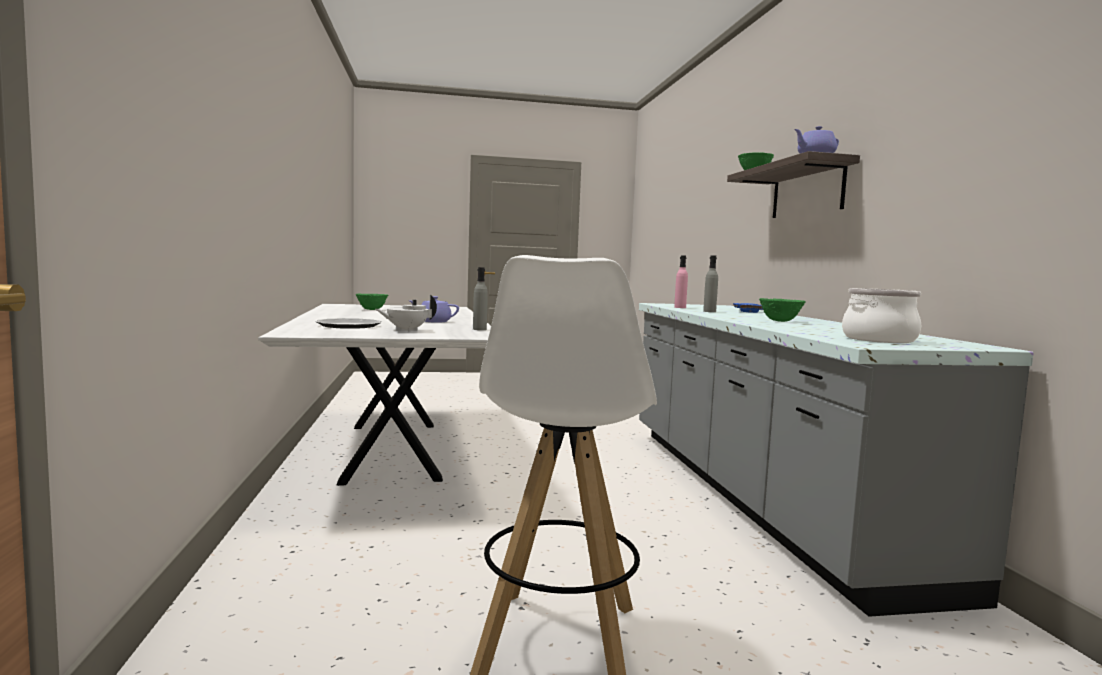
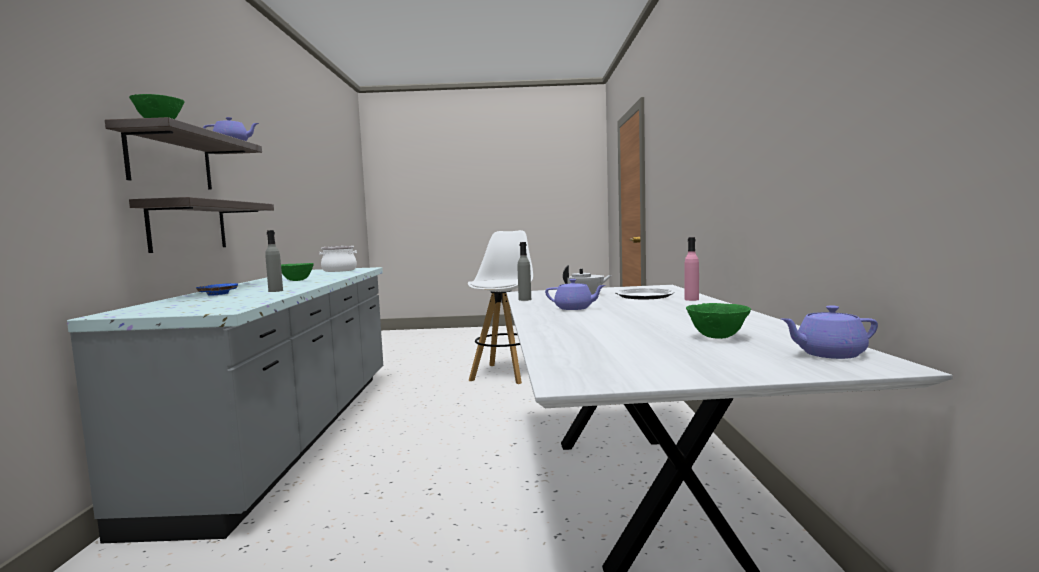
camera: 170 degrees left, 0 degrees up
(343, 306) = (828, 354): none -> purple teapot
(680, 307) = (260, 298): pink bottle -> pink bottle (691, 299)
(811, 251) = (188, 226): none -> shelf

